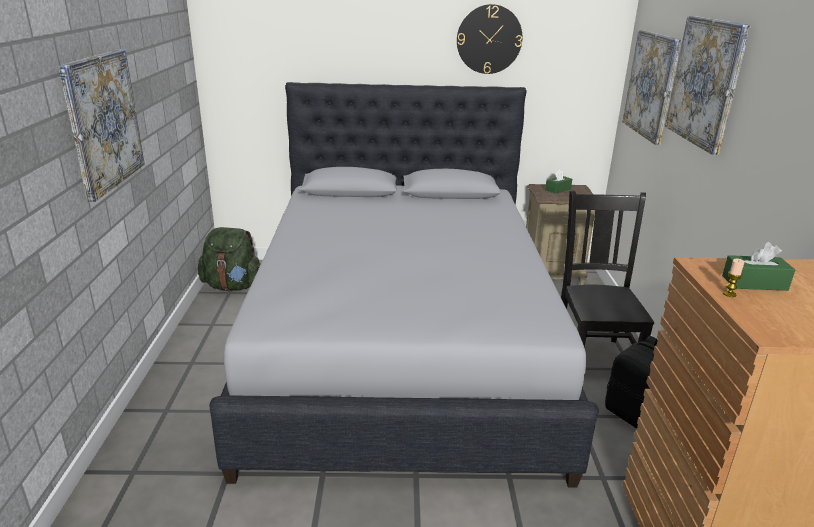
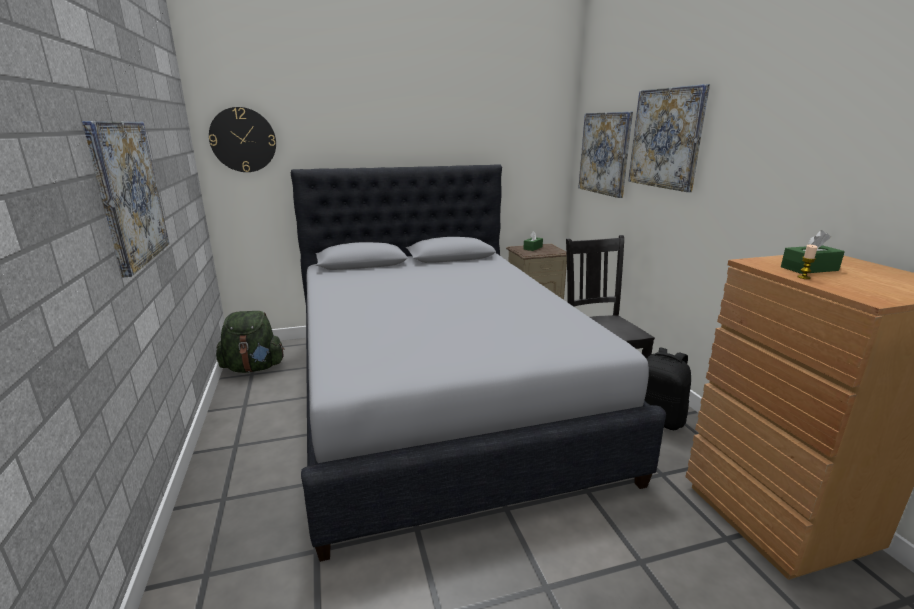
camera: 15 degrees left, 5 degrees down
(489, 39) = (466, 126): wall clock -> wall clock (243, 140)

